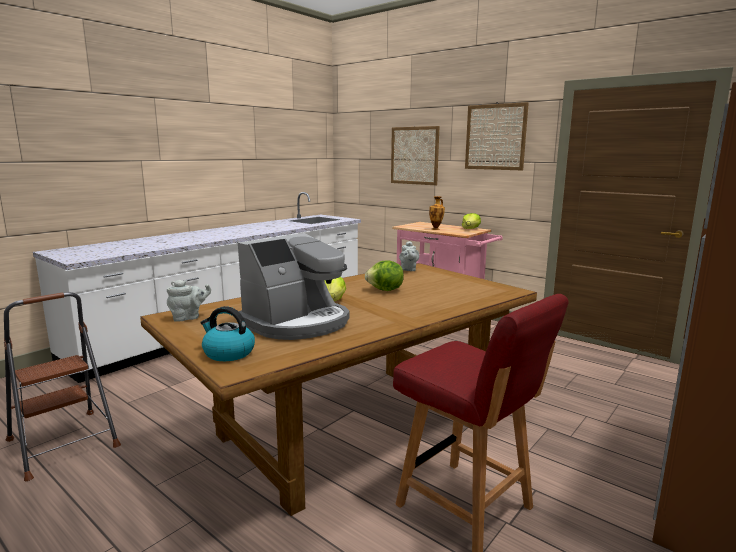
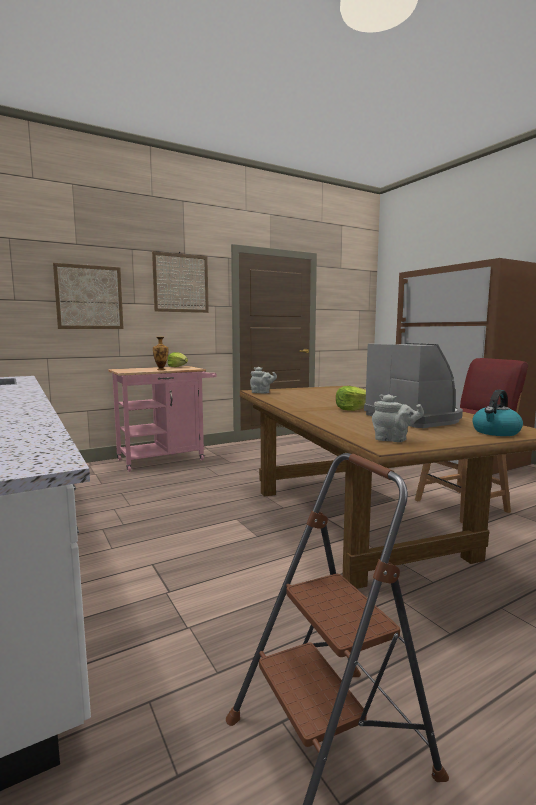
camera: 70 degrees left, 5 degrees down
(188, 318) = (393, 440): grey teapot -> grey teapot turned 120 degrees clockwise
(385, 290) = (326, 400): lettuce -> none

